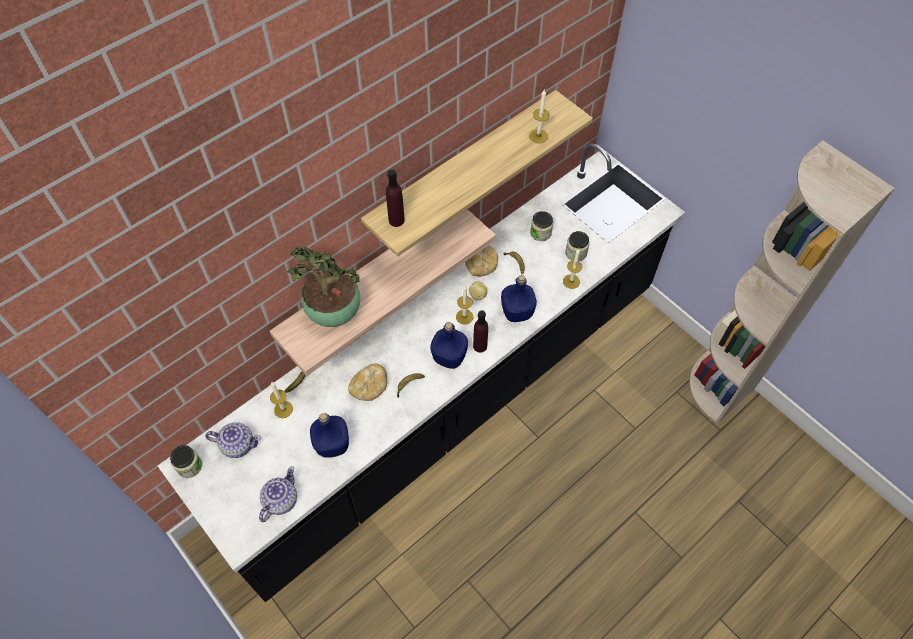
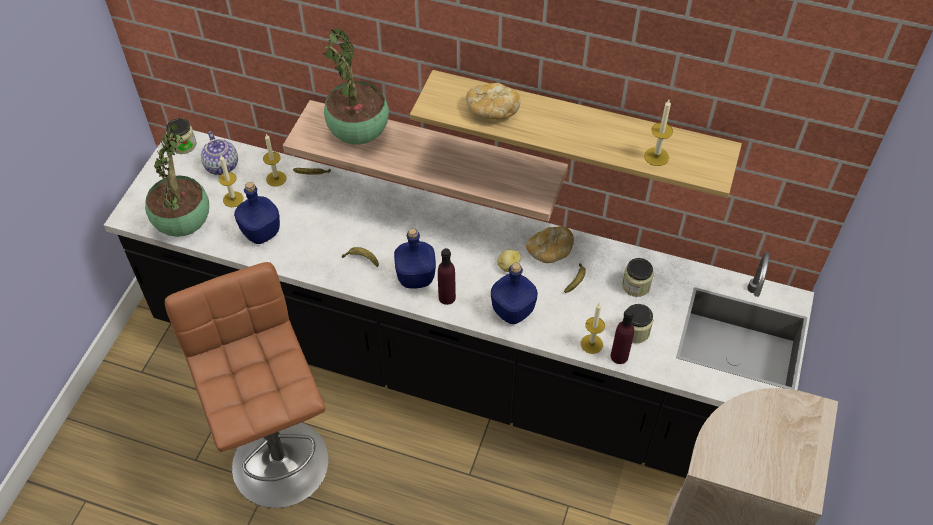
camera: 60 degrees right, 5 degrees down
(280, 501) = (184, 223): teapot -> potted plant
(369, 387) = (339, 230): bread -> bread (491, 111)
(396, 220) = (448, 95): purple bottle -> purple bottle (619, 356)
(454, 561) = (281, 462): none -> brown stool
(464, 316) = (474, 267): candle -> candle (233, 199)

